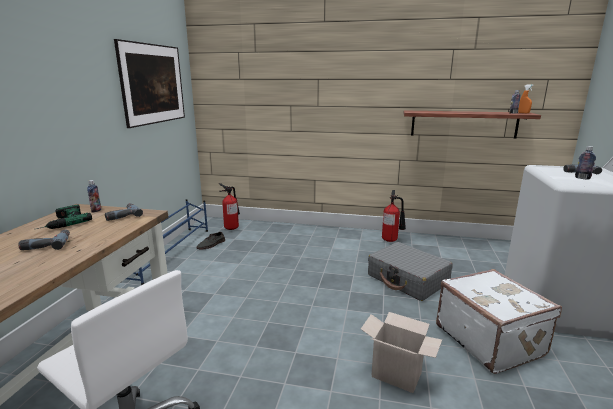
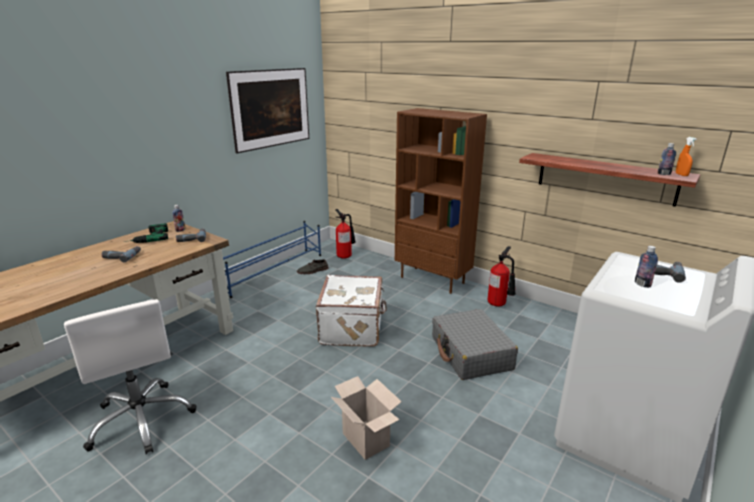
camera: 25 degrees right, 5 degrees up
(325, 232) = (433, 280): none -> brown bookcase
(490, 340) = (494, 440): white suitcase -> white suitcase (353, 328)

